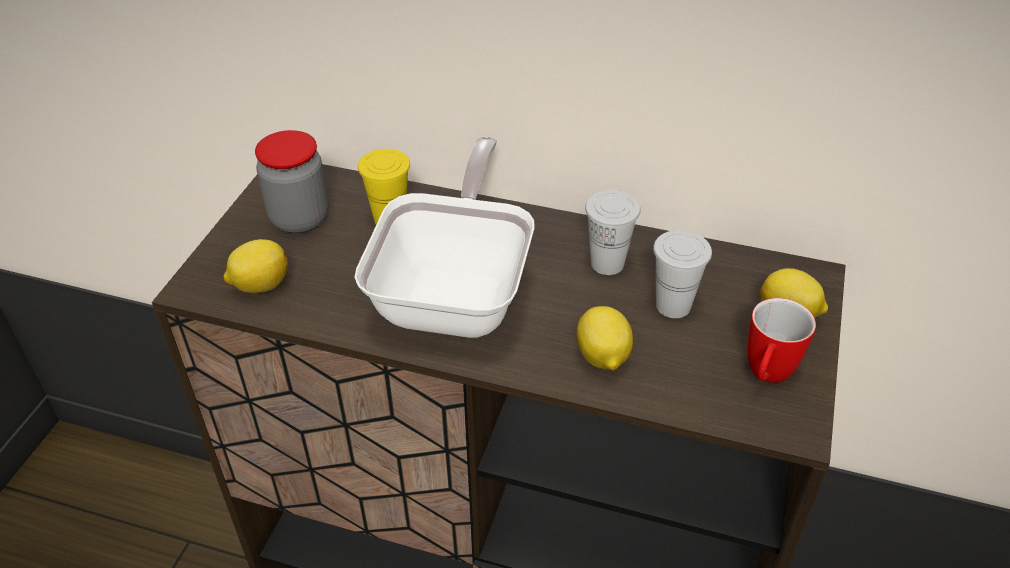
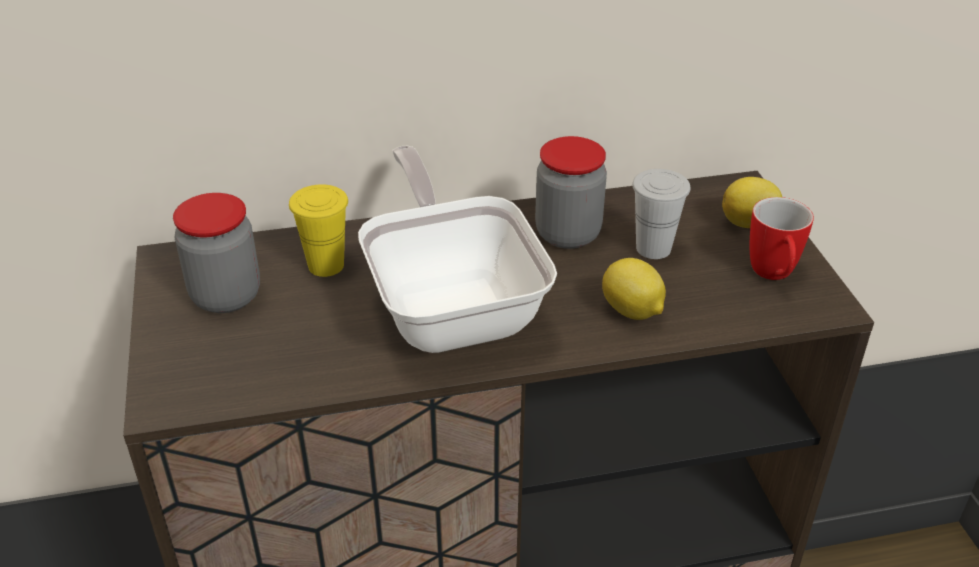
camera: 30 degrees left, 5 degrees down
(260, 285) = (239, 373): lemon -> none
(607, 263) = (568, 234): white cup -> jar

